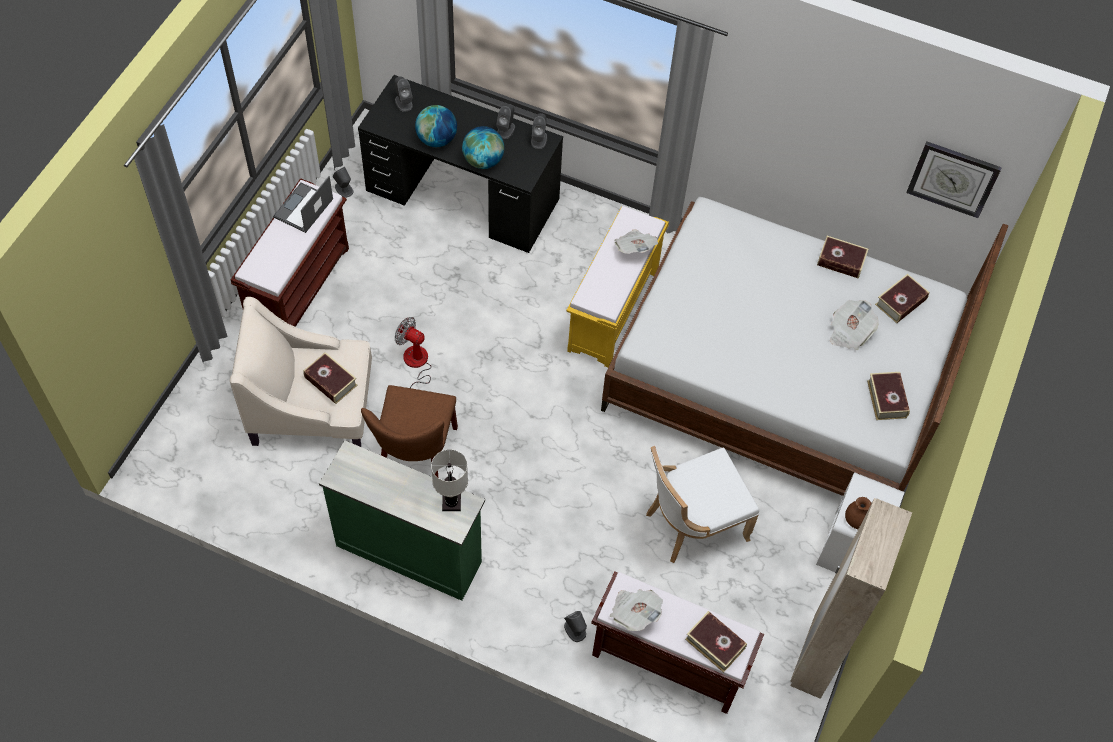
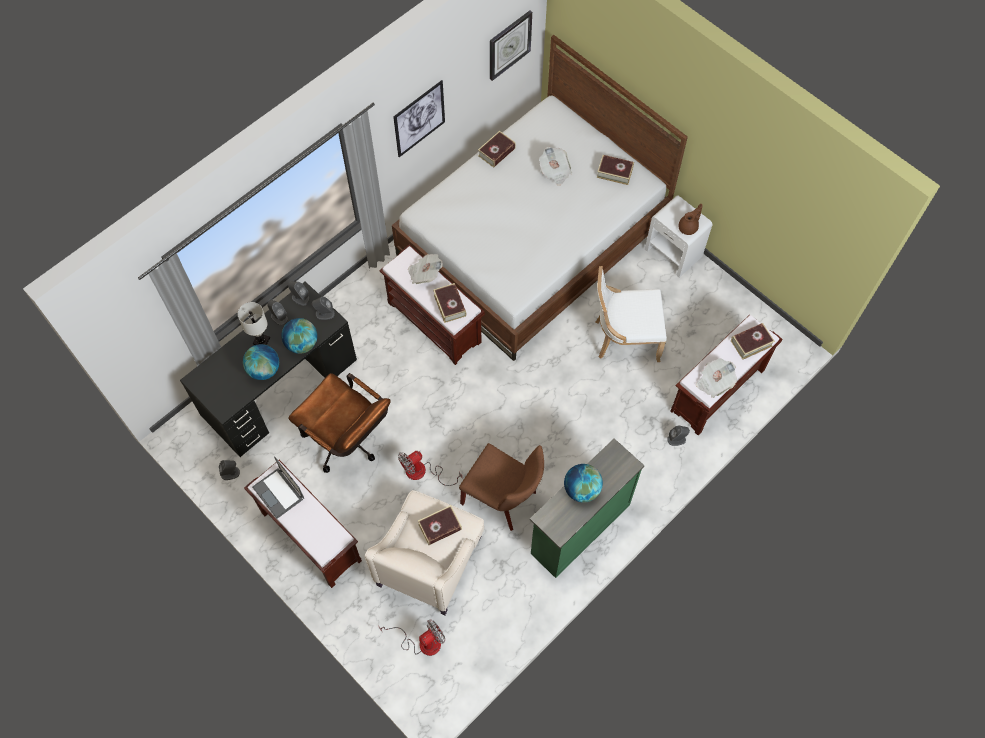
camera: 65 degrees left, 5 degrees up
(213, 433) = (422, 642): none -> fan
(402, 484) = (582, 489): none -> globe
(403, 102) = (213, 382): grey speaker -> grey speaker (324, 313)
(424, 280) = (348, 441): none -> brown office chair
(451, 502) = (609, 460): white table lamp -> white table lamp (261, 340)
(613, 312) = (435, 322): yellow bench -> brown bench
(691, 524) = (624, 338): white chair -> white chair turned 90 degrees clockwise
(791, 129) = (419, 119): none -> picture
(816, 657) = (742, 304): beige wardrobe -> none
(900, 302) = (544, 133): book -> book (450, 305)

